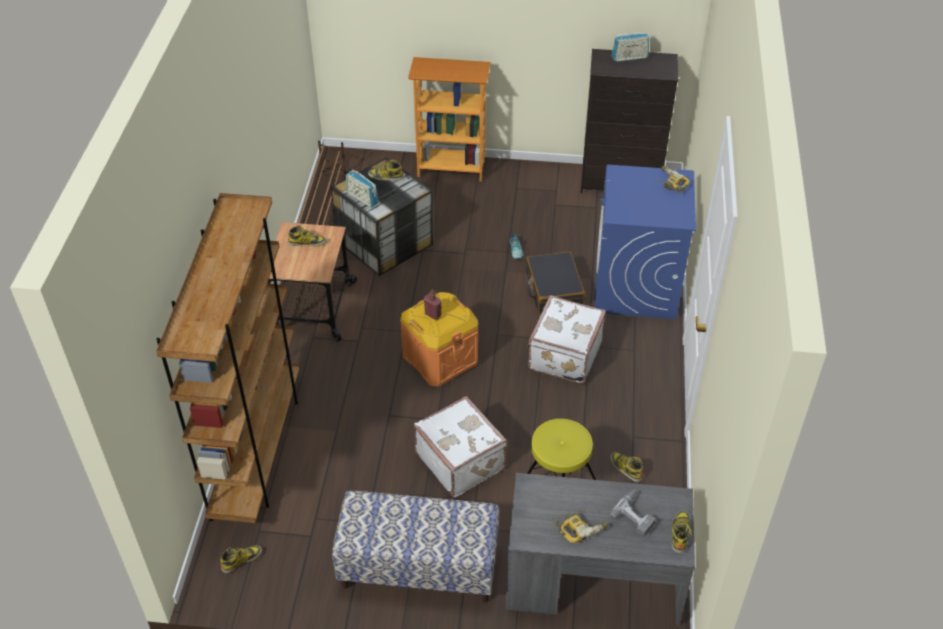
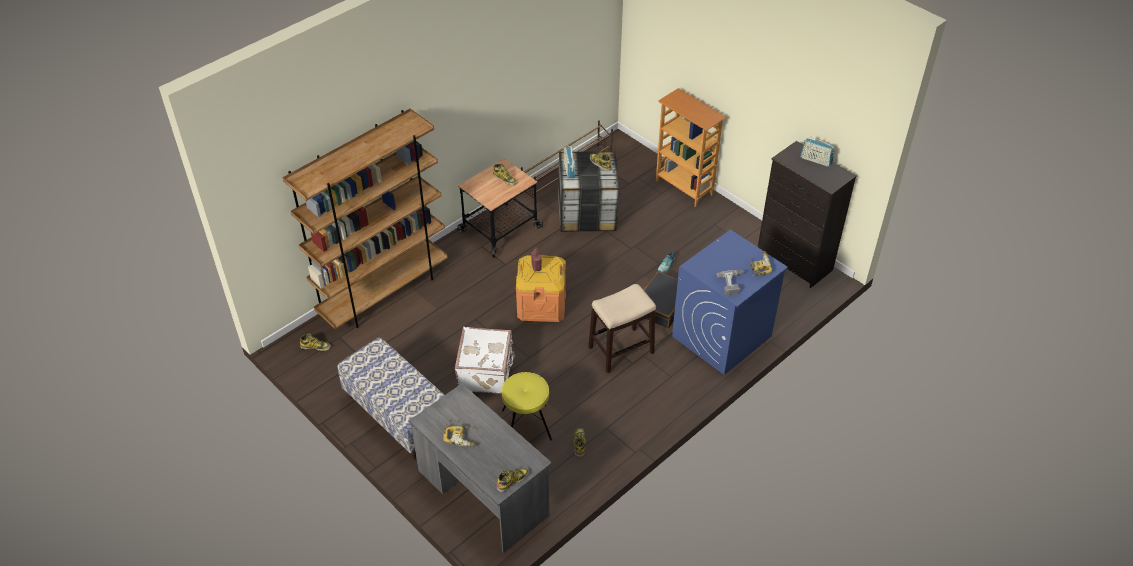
camera: 40 degrees right, 0 degrees up
(563, 355) = (620, 350): white suitcase -> stool
(636, 514) = (500, 453): power drill -> power drill (733, 284)

